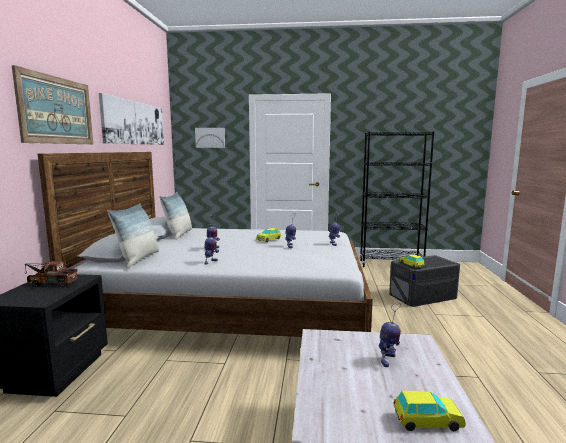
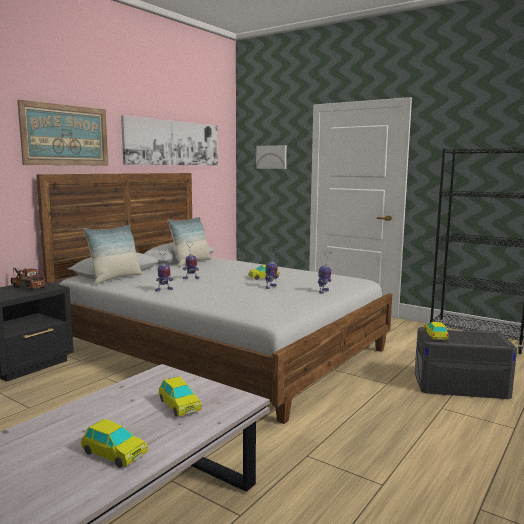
camera: 30 degrees right, 0 degrees up
(388, 360) = (179, 406): toy robot -> toy car

